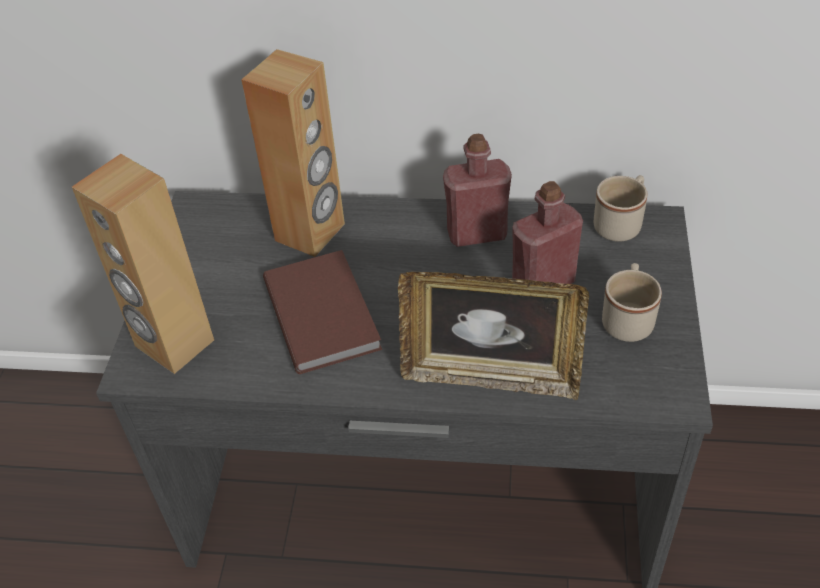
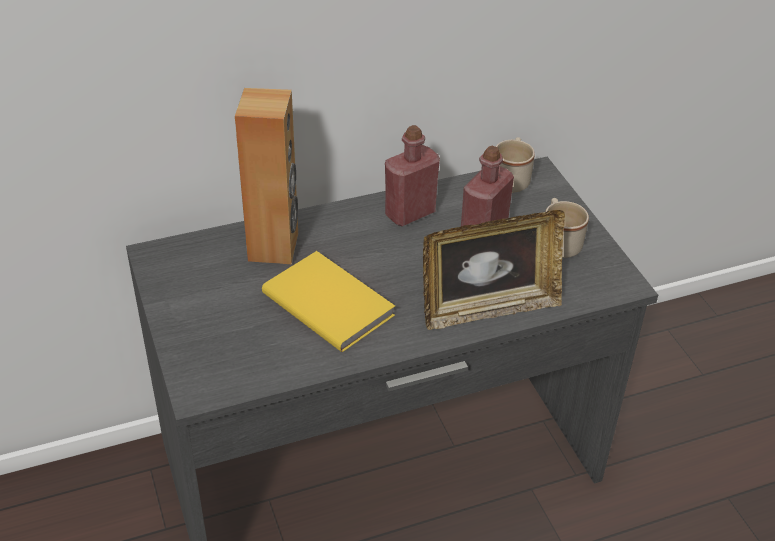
camera: 30 degrees left, 5 degrees down
(173, 344) = (218, 362): brown speaker -> none
(324, 312) = (329, 302): brown book -> yellow book

